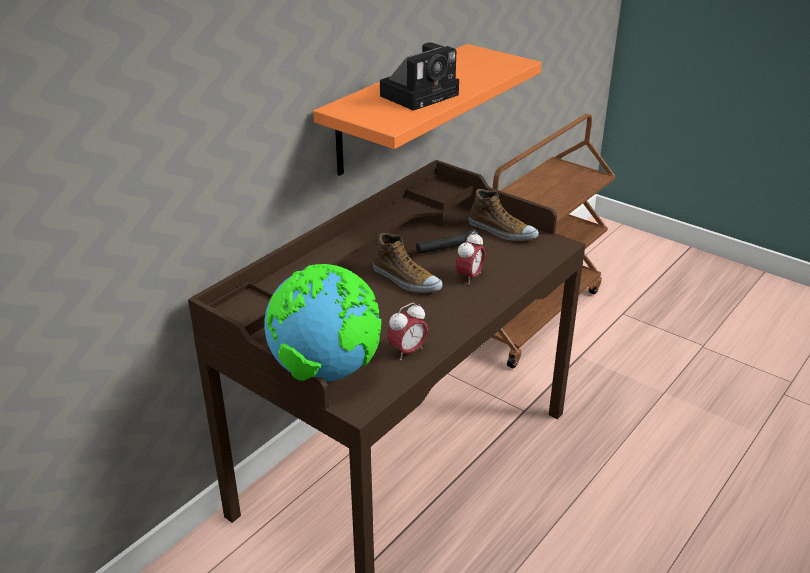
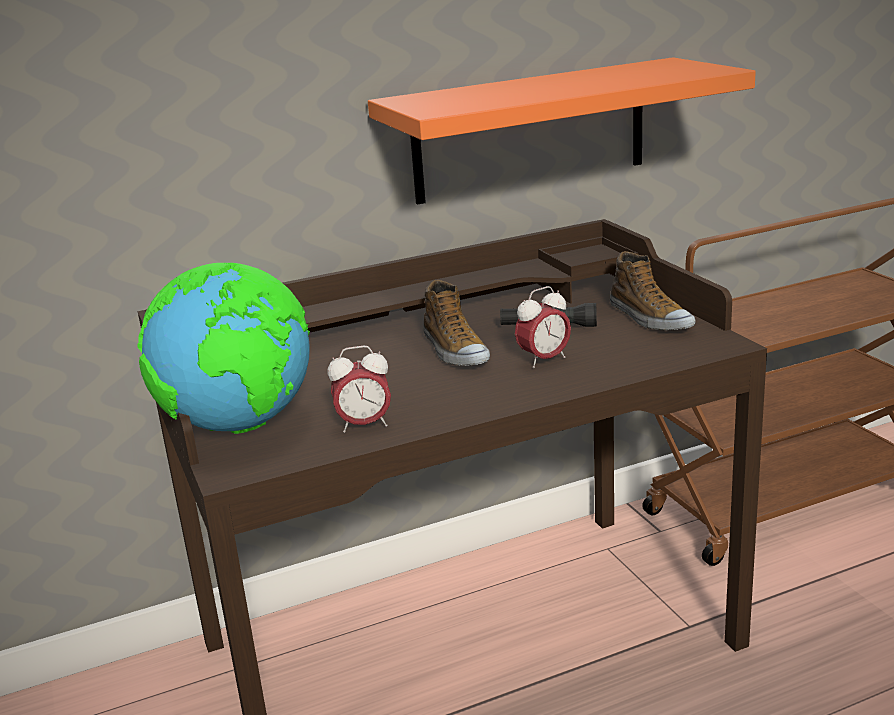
camera: 30 degrees right, 10 degrees down
(421, 94) = (525, 91): camera -> none

